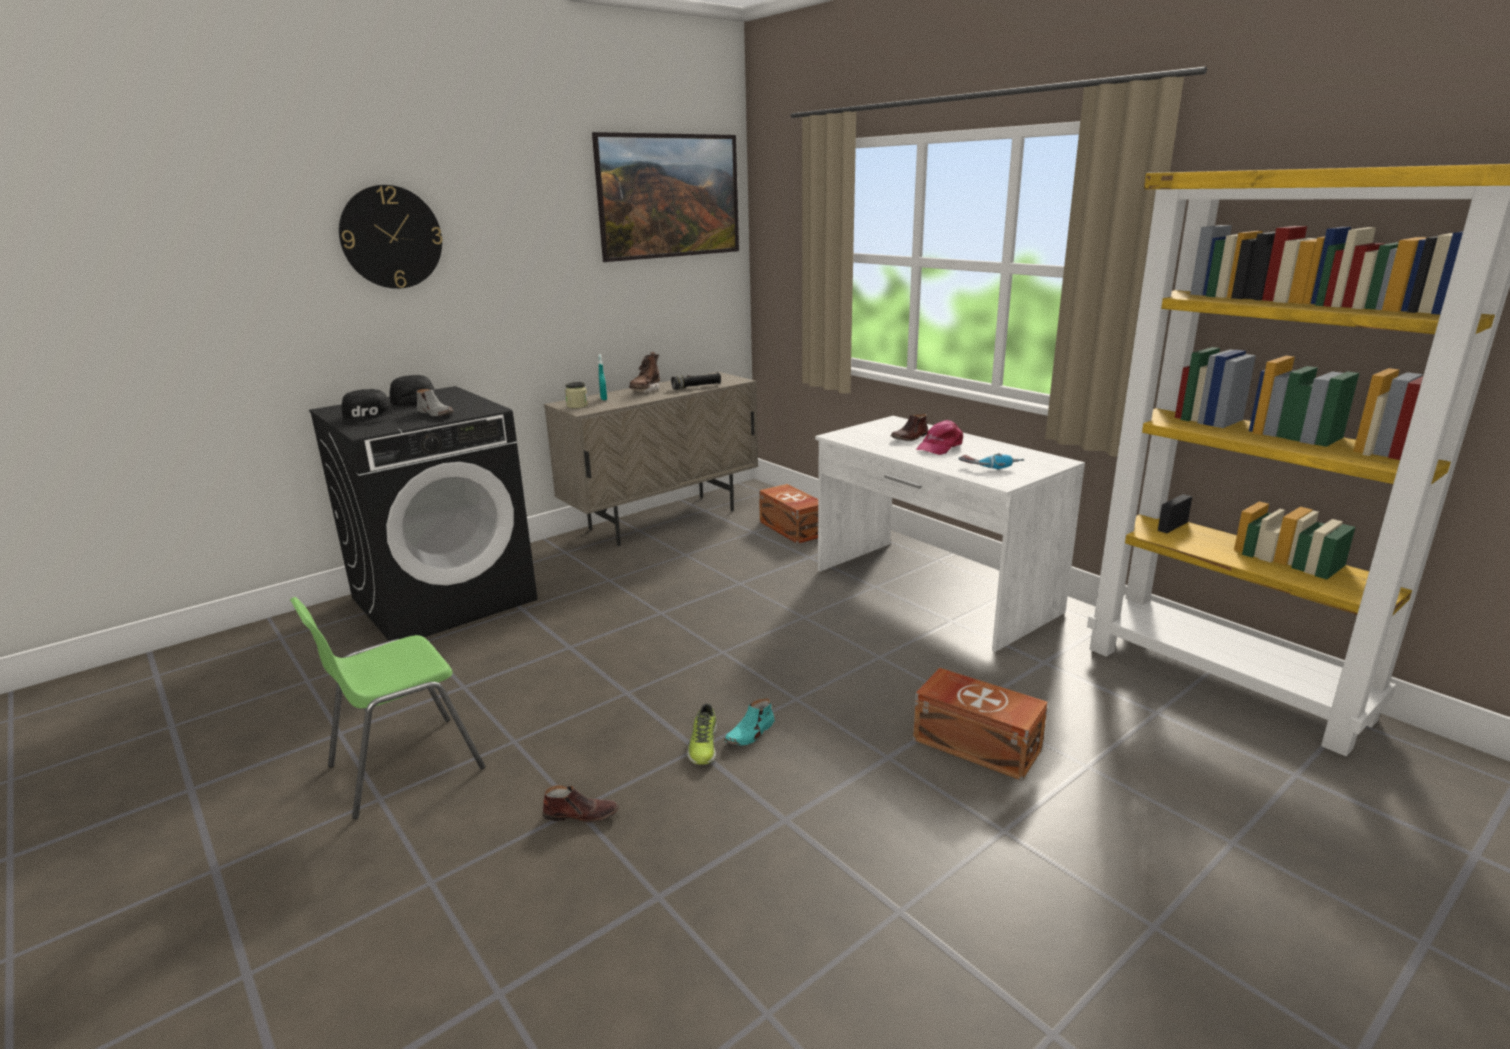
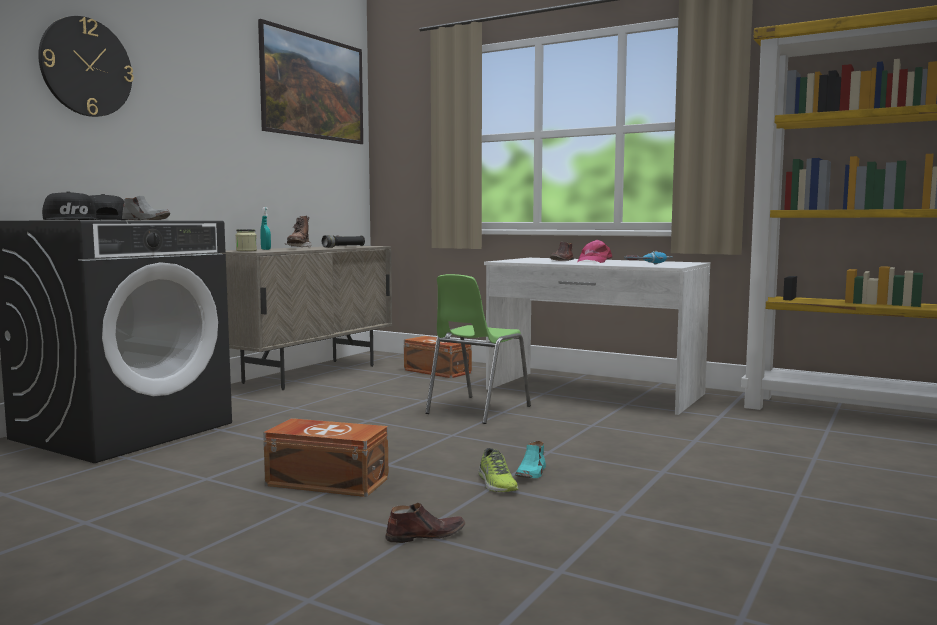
camera: 20 degrees left, 15 degrees down
(404, 766) = (191, 533): green chair -> green chair (476, 410)
(975, 743) = (721, 457): brown storage box -> brown storage box (326, 481)

